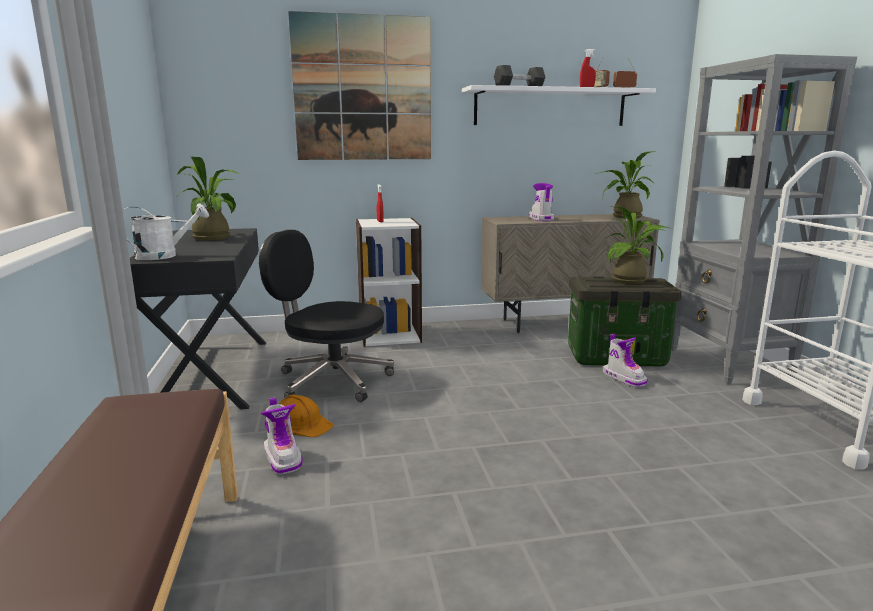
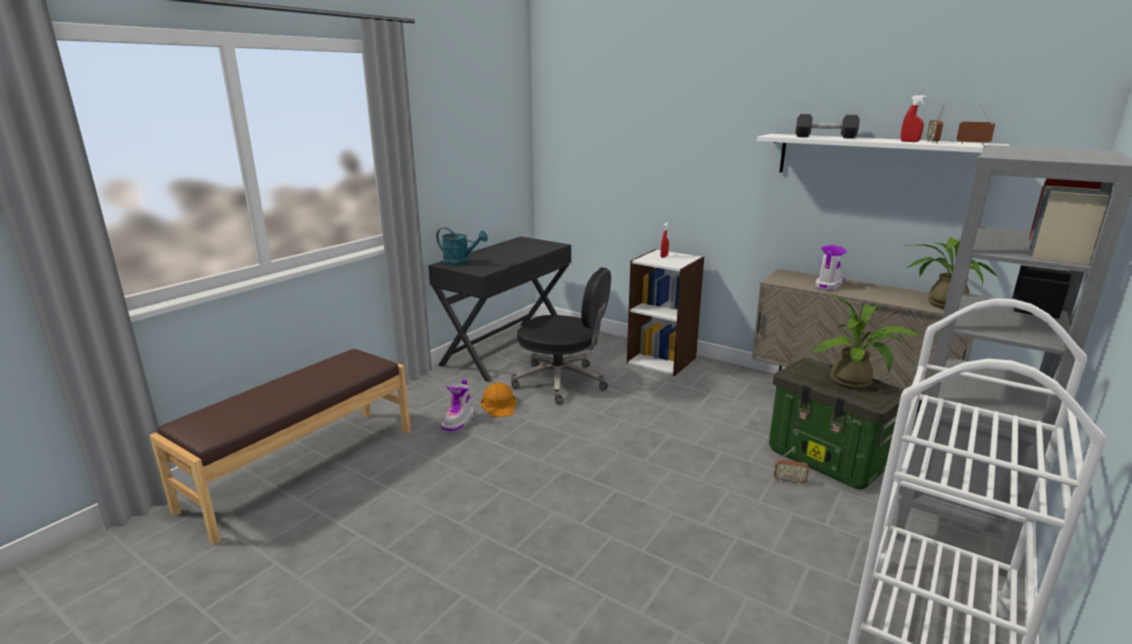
camera: 45 degrees right, 5 degrees up
(164, 256) = (461, 263): white watering can -> turquoise watering can
(214, 237) = (524, 249): potted plant -> none
(331, 380) = (562, 382): black office chair -> black office chair turned 135 degrees clockwise
(363, 89) = (675, 131): picture -> none
(624, 378) = (789, 480): boot -> radio

